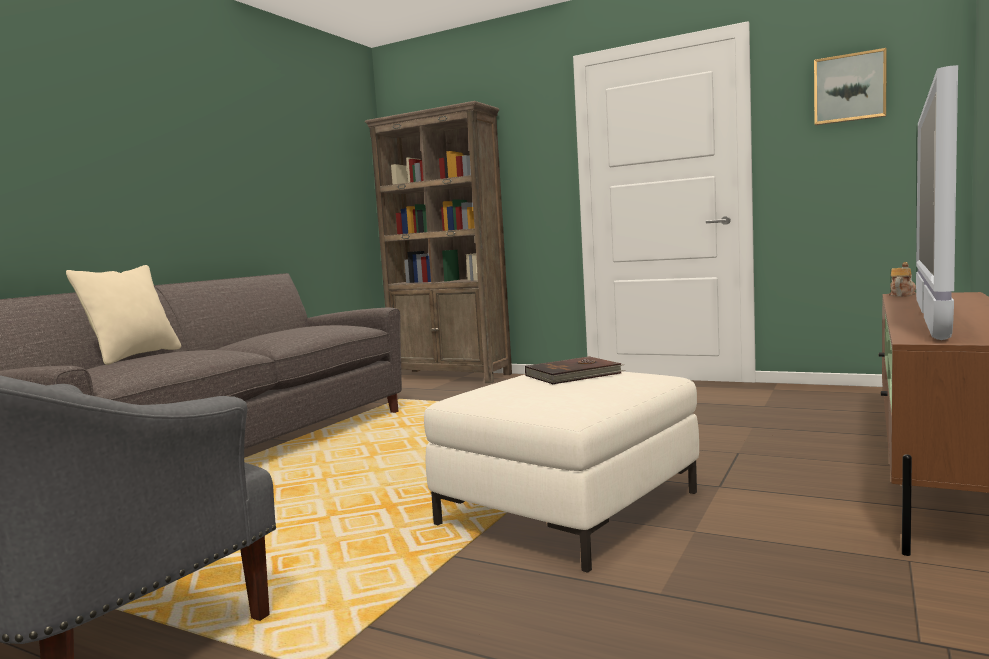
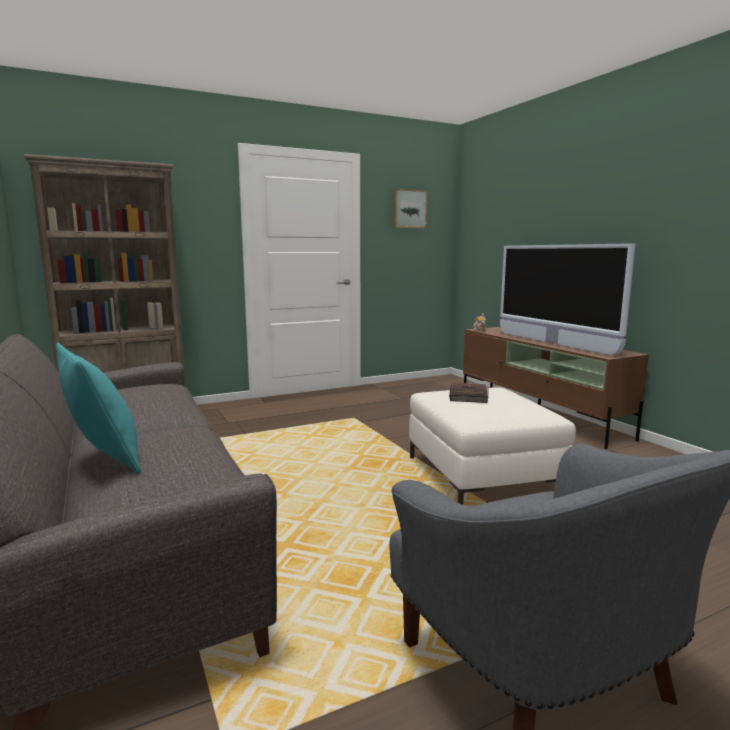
camera: 55 degrees left, 5 degrees up
(134, 356) = (104, 459): beige pillow -> turquoise pillow

